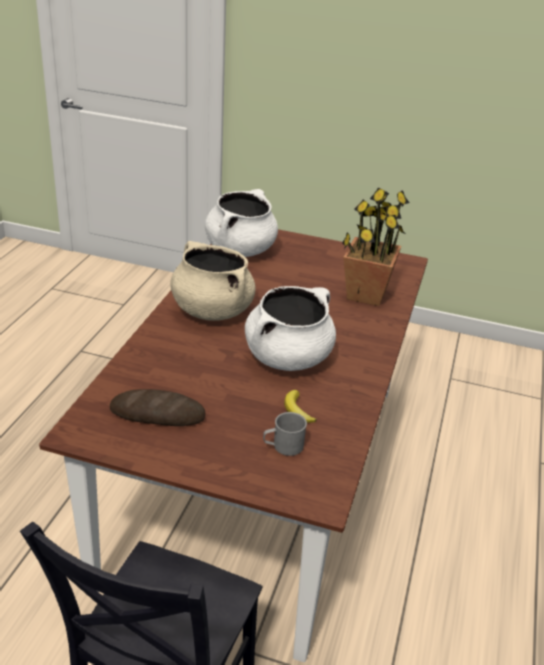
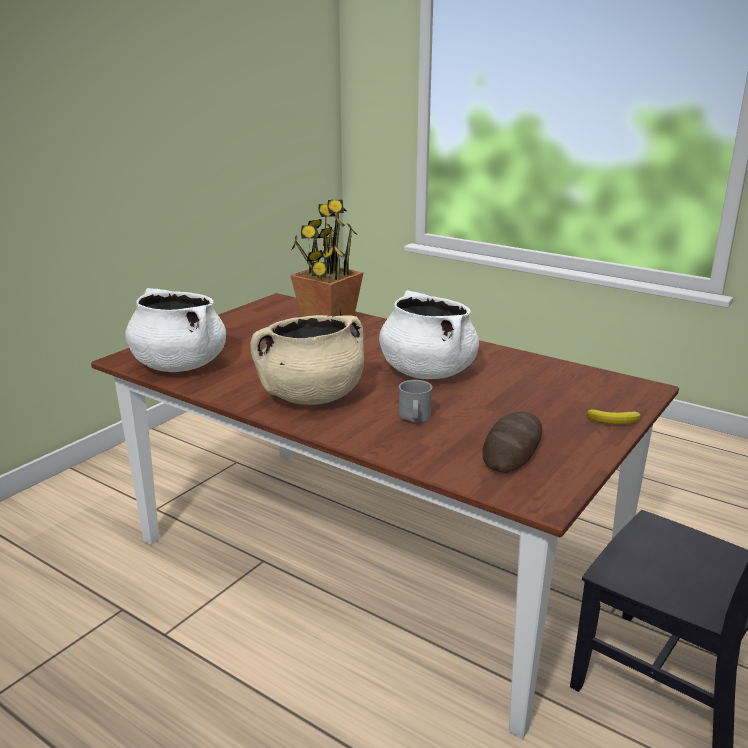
camera: 70 degrees left, 10 degrees down
(283, 446) = (573, 393): grey mug -> grey mug (414, 419)
(297, 410) = (517, 380): banana -> banana (615, 420)

